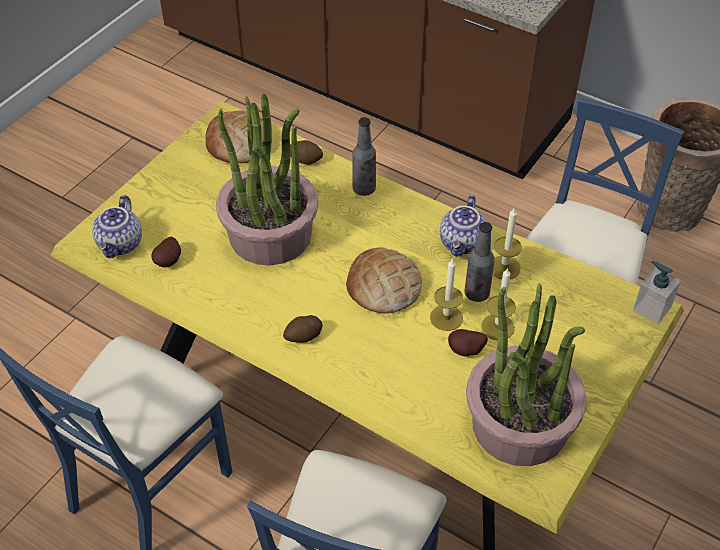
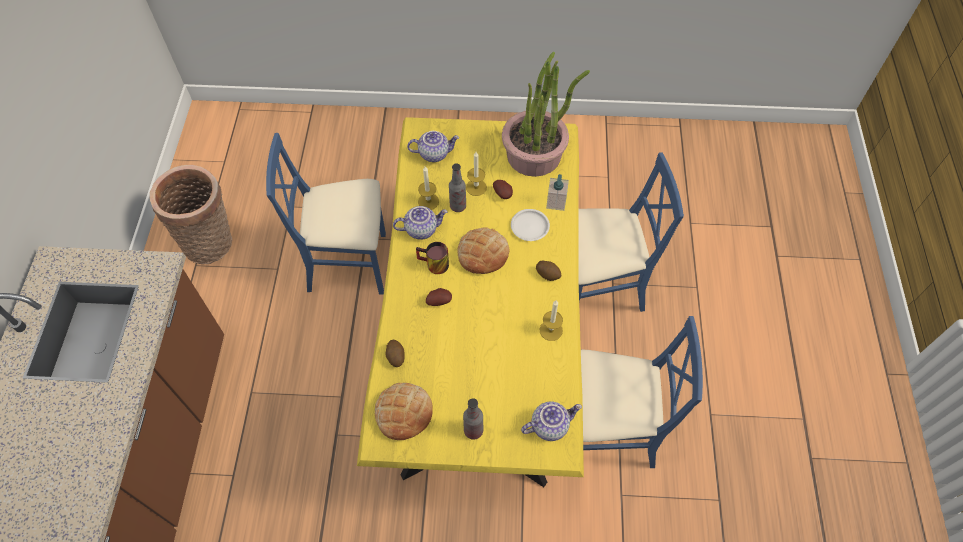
camera: 120 degrees left, 10 degrees up
(170, 261) = (543, 383): potato -> potato (439, 301)
(270, 235) = (481, 337): potted plant -> none
(364, 189) = (404, 305): bottle -> bottle (473, 430)
(391, 354) = (529, 227): none -> white plate
(399, 233) = (433, 265): none -> mug
(446, 317) = (486, 213): candle -> candle (551, 330)
(589, 307) = (434, 153): none -> teapot
(651, 309) = (417, 127): soap dispenser -> soap dispenser (556, 202)

